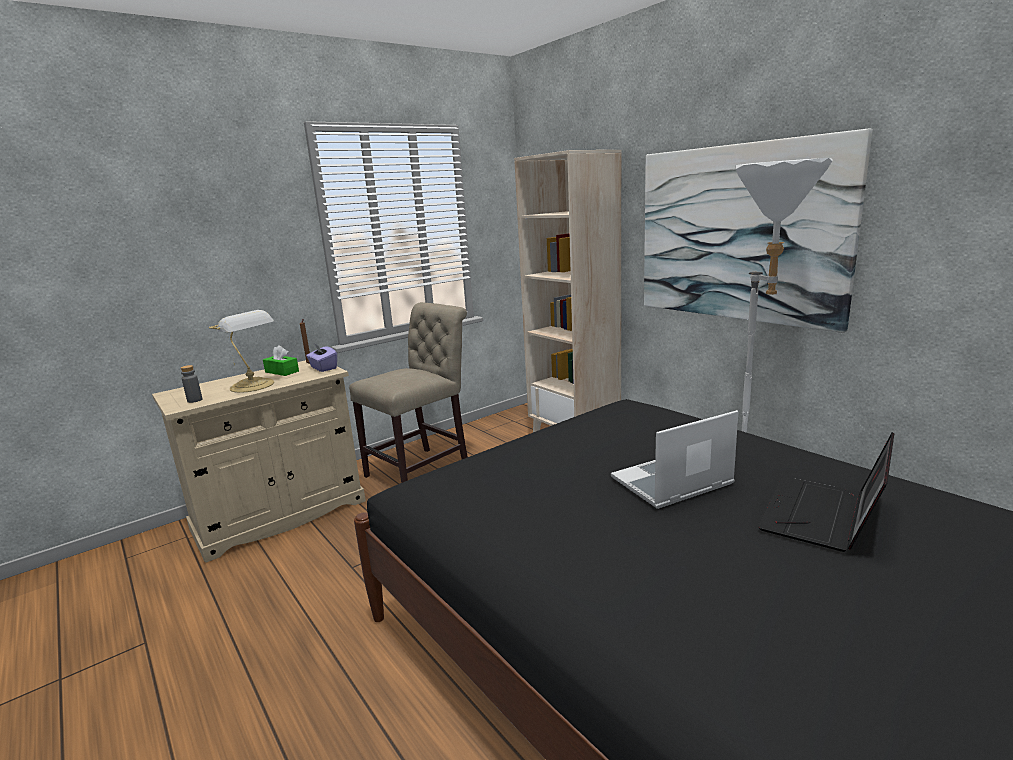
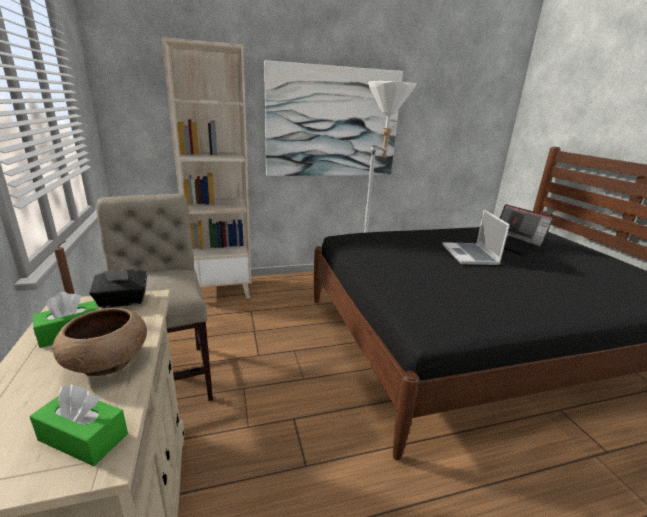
camera: 70 degrees left, 5 degrees up
(195, 400) = (83, 437): grey bottle -> green tissue box
(254, 385) = (106, 362): table lamp -> brown bowl
(323, 368) = (122, 301): purple tissue box -> black tissue box

